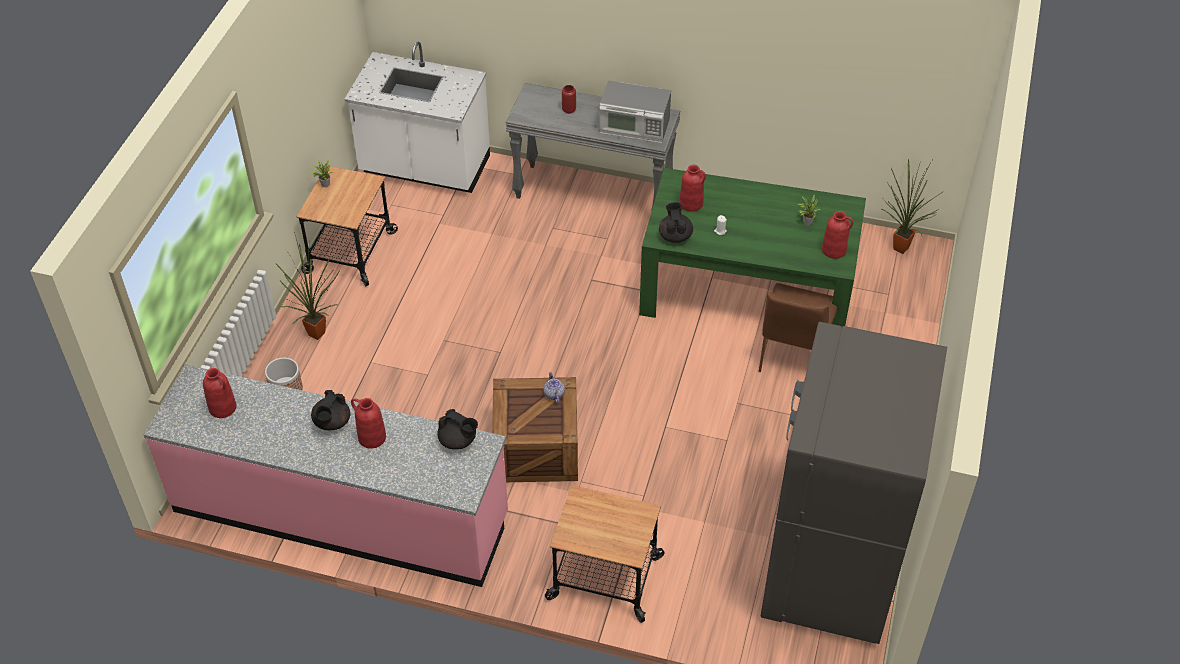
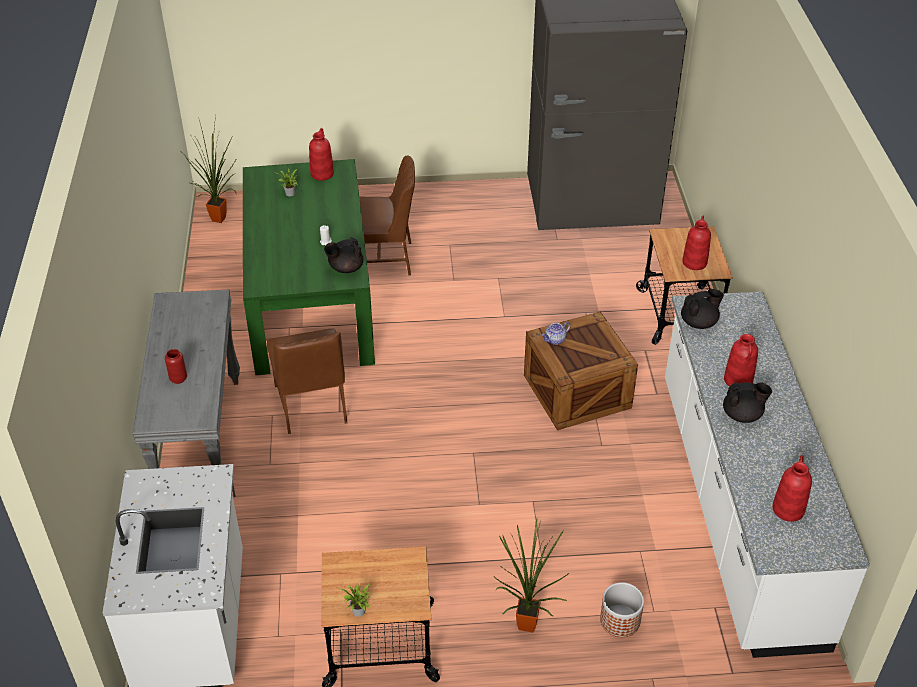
camera: 110 degrees left, 5 degrees down
(341, 513) = (737, 507): pink counter -> white counter
(458, 441) = (699, 322): black teapot -> black teapot turned 60 degrees clockwise
(607, 264) = (312, 404): none -> brown chair
(634, 127) = (194, 319): microwave -> none
(691, 203) = (293, 267): red vase -> red vase (694, 262)

